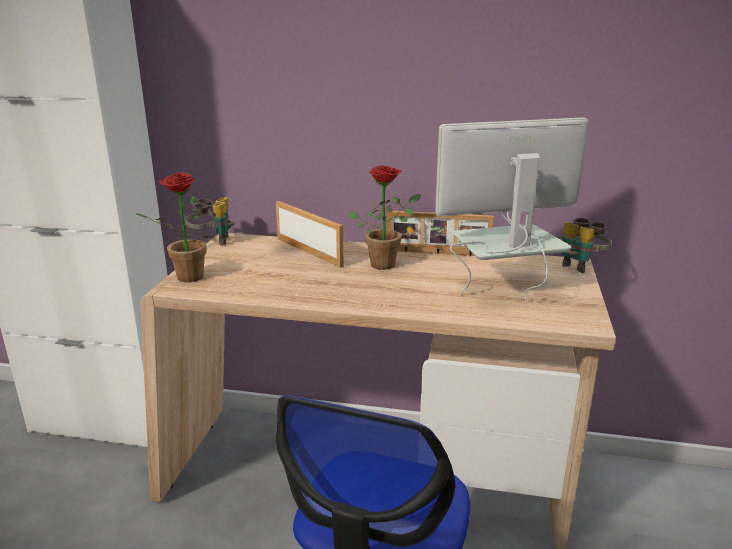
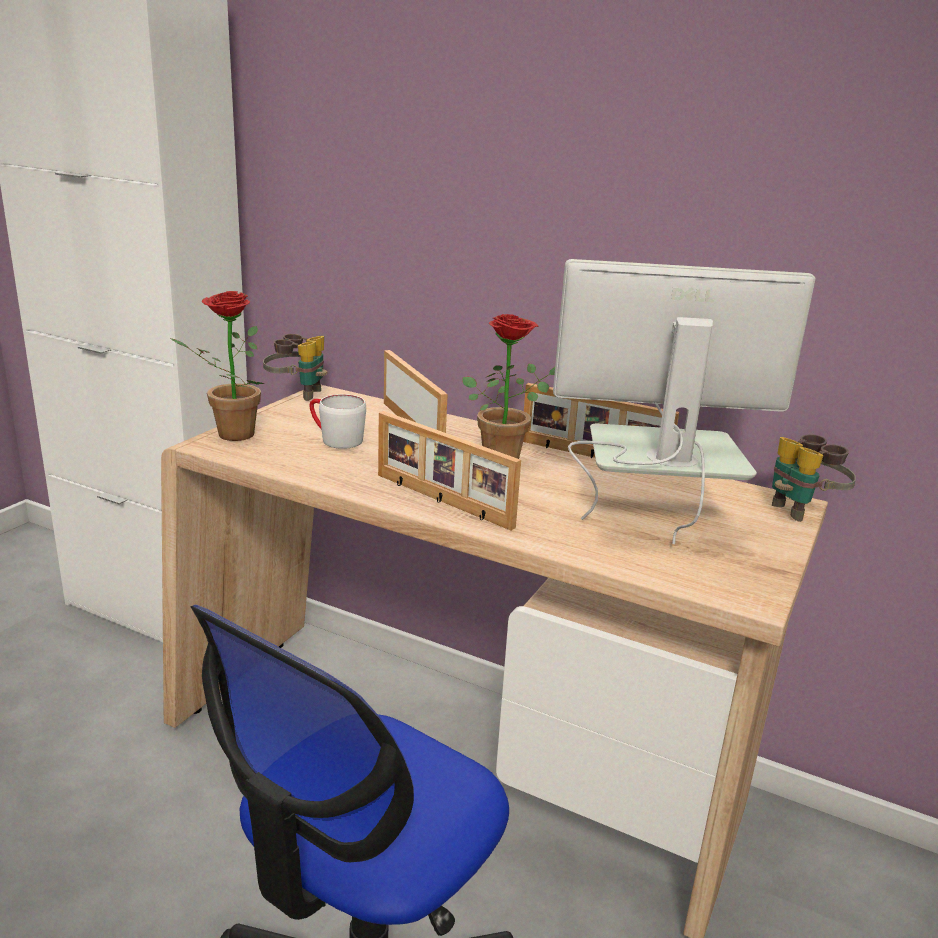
camera: 15 degrees right, 0 degrees up
(262, 268) = (334, 438): none -> white mug
(364, 298) = (441, 501): none -> picture frame

